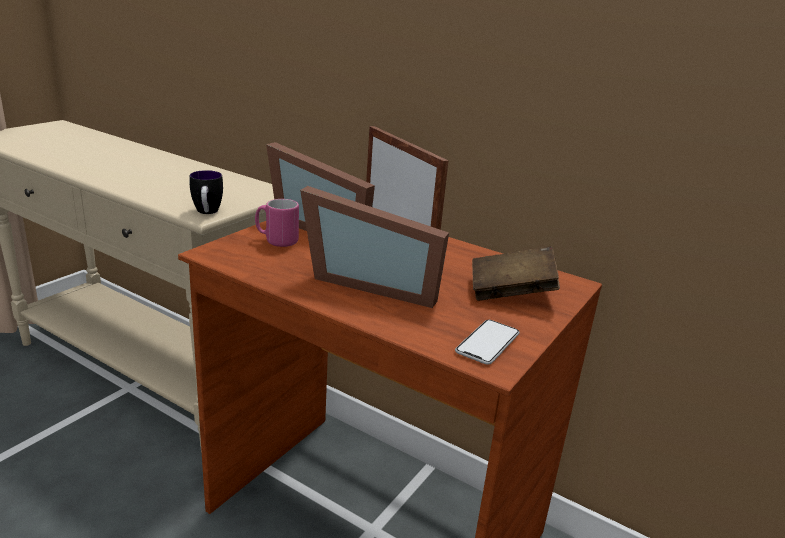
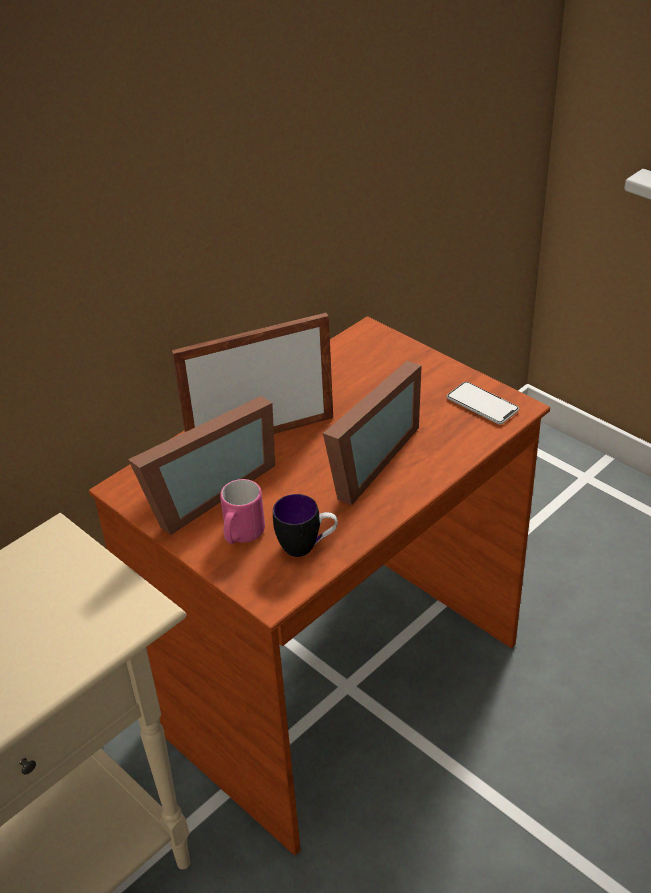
camera: 75 degrees left, 15 degrees up
(207, 213) = (134, 606): mug -> mug (307, 547)
(510, 293) = (388, 374): brown book -> none

